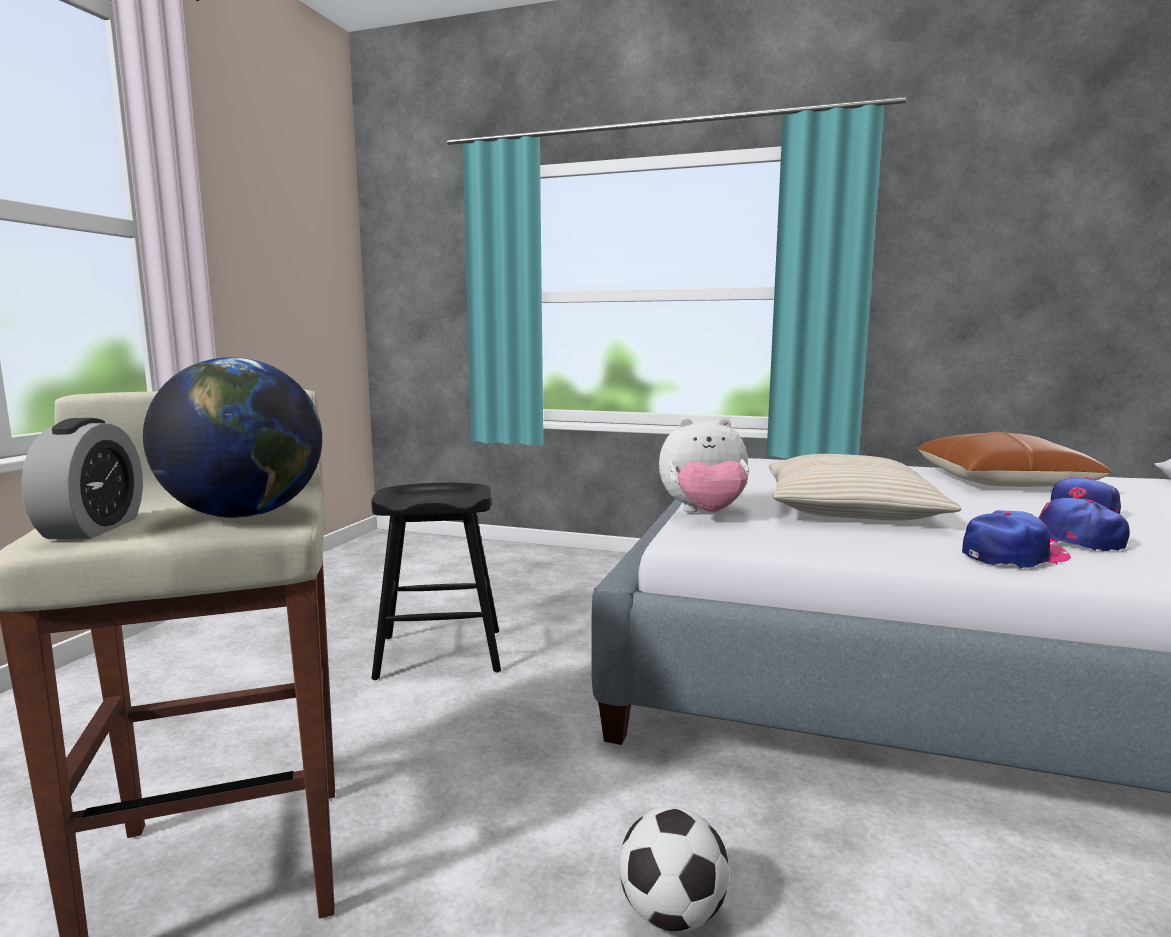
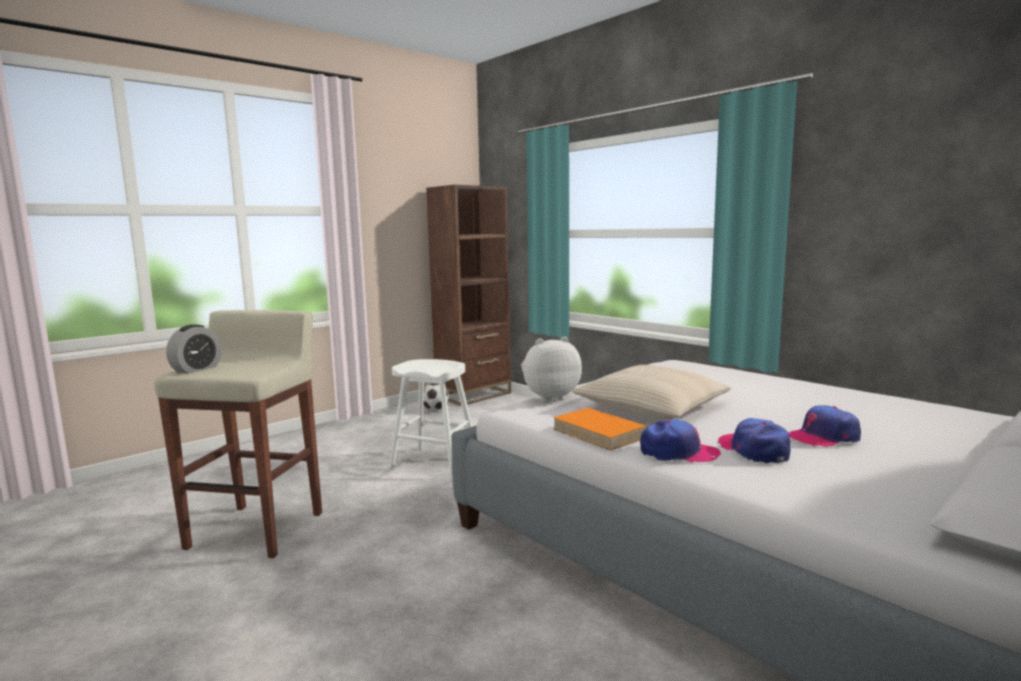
camera: 30 degrees right, 0 degrees up
(245, 515) = (249, 369): globe -> none
(378, 545) = (473, 395): none -> brown bookcase
(439, 654) = (435, 462): black stool -> white stool
(671, 914) = (396, 604): football -> football (435, 410)
(704, 514) = (549, 397): plush toy -> plush toy turned 135 degrees clockwise
(877, 548) = (600, 433): none -> orange book
(1002, 482) = (843, 403): brown pillow -> none

